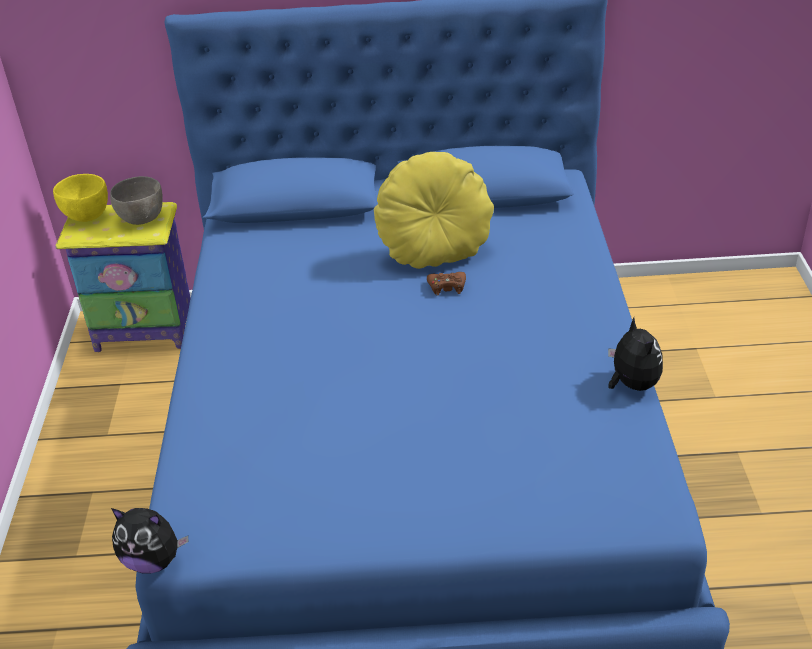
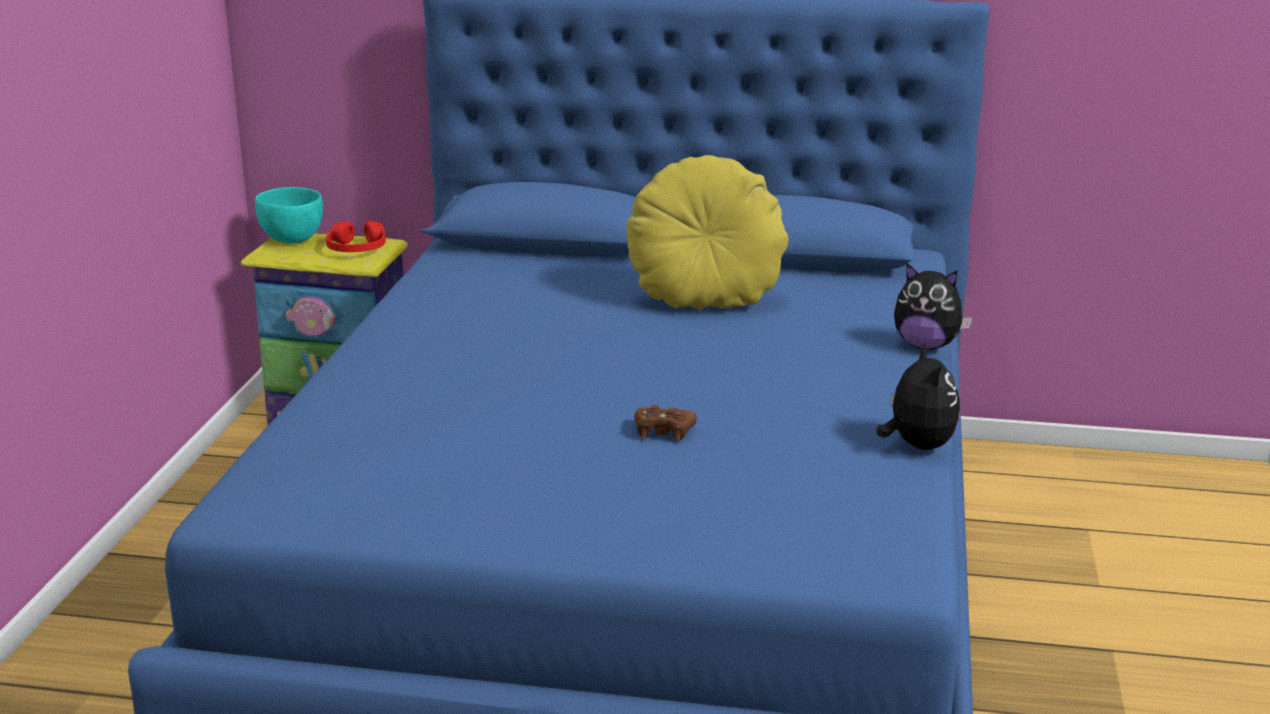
camera: 10 degrees right, 15 degrees down
(86, 215) = (291, 239): yellow bowl -> turquoise bowl
(141, 219) = (357, 249): grey bowl -> red headphones
(153, 560) = (197, 522): plush toy -> plush toy (926, 345)
(447, 287) = (706, 330): brown game controller -> brown game controller (663, 431)

